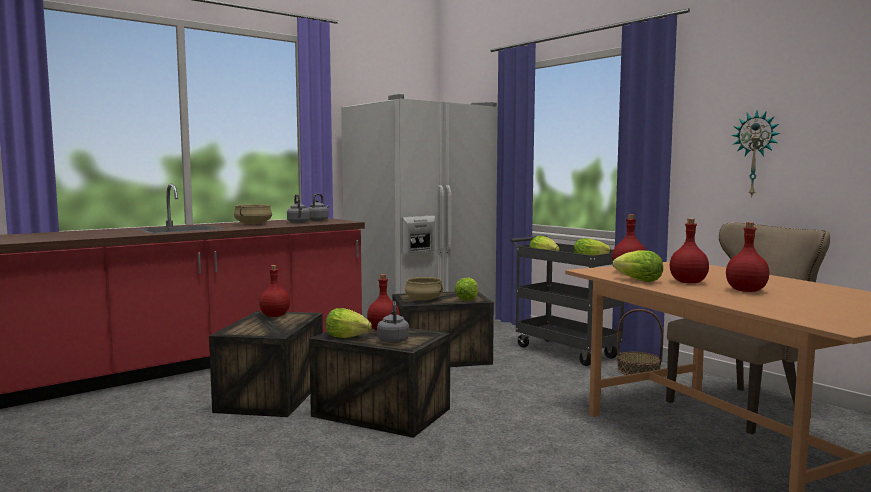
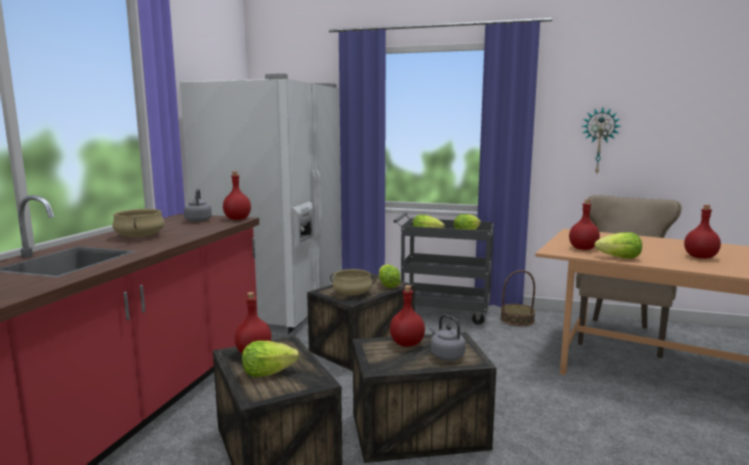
camera: 35 degrees left, 5 degrees up
(298, 222) = (190, 227): grey kettle -> none
(346, 337) = (397, 364): lettuce -> lettuce (267, 373)
(687, 282) = (647, 254): red bottle -> red bottle (237, 219)

